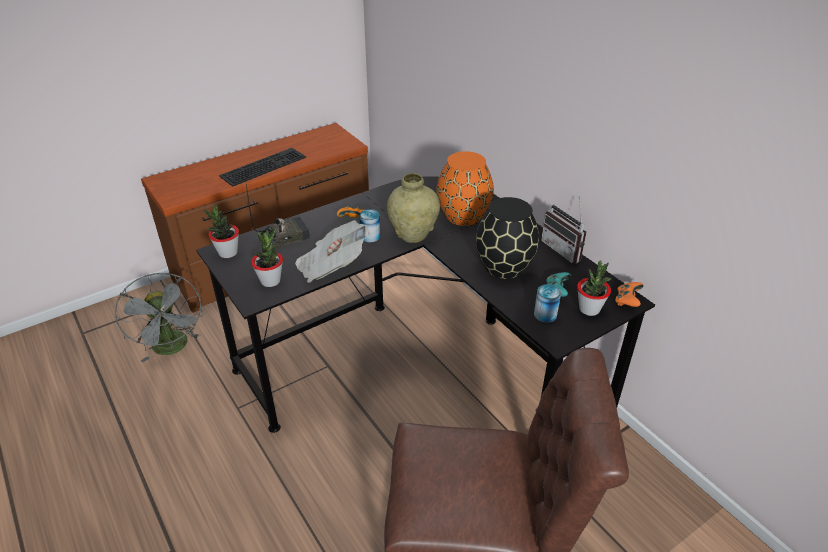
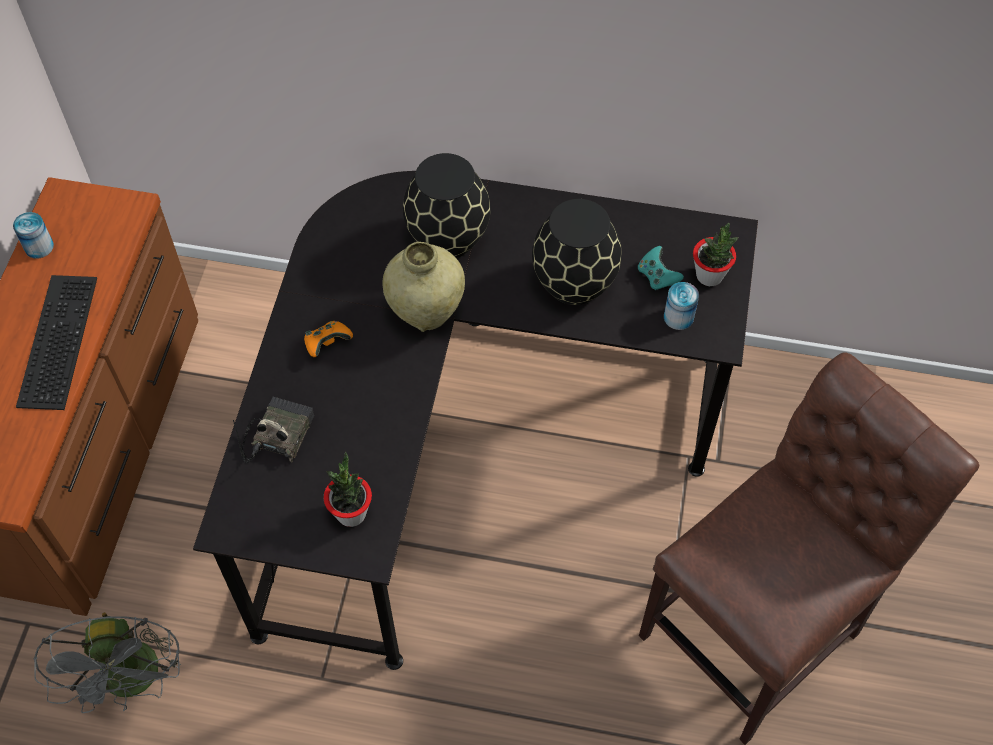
camera: 45 degrees left, 20 degrees up
(173, 348) = (133, 682): grey fan -> grey fan turned 60 degrees clockwise
(228, 253) = (242, 519): potted plant -> none
(332, 267) = (394, 434): newspaper -> none
(370, 236) = (380, 354): can -> can (39, 247)
(464, 216) = (449, 238): orange vase -> black vase
(565, 249) = (607, 207): radio -> none
(627, 301) = (731, 236): orange game controller -> none

